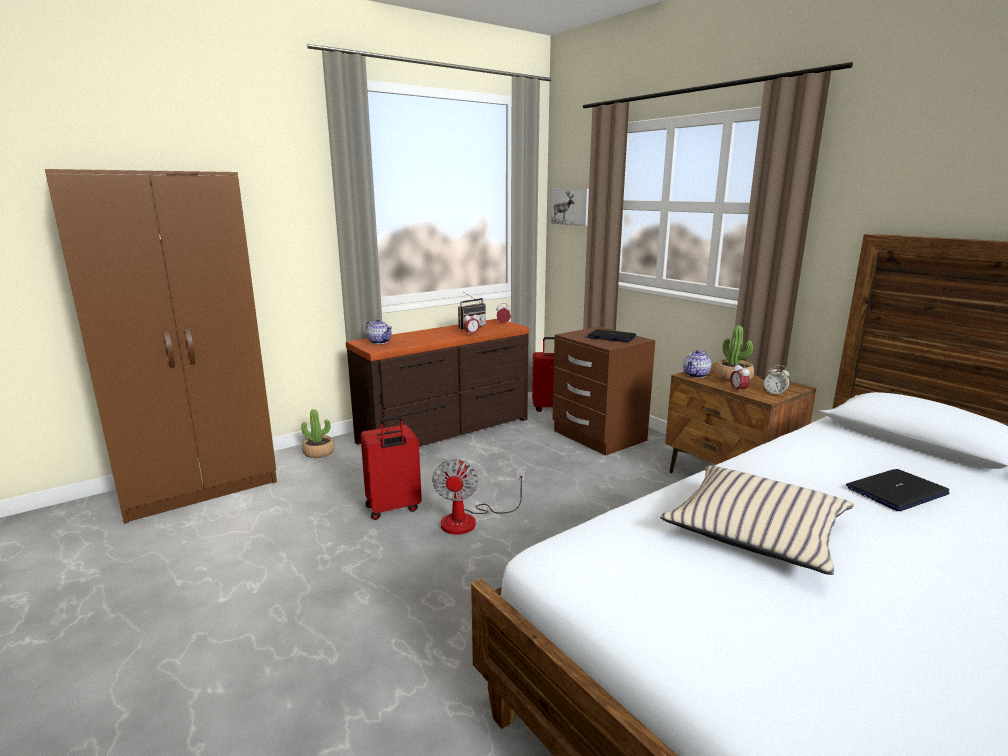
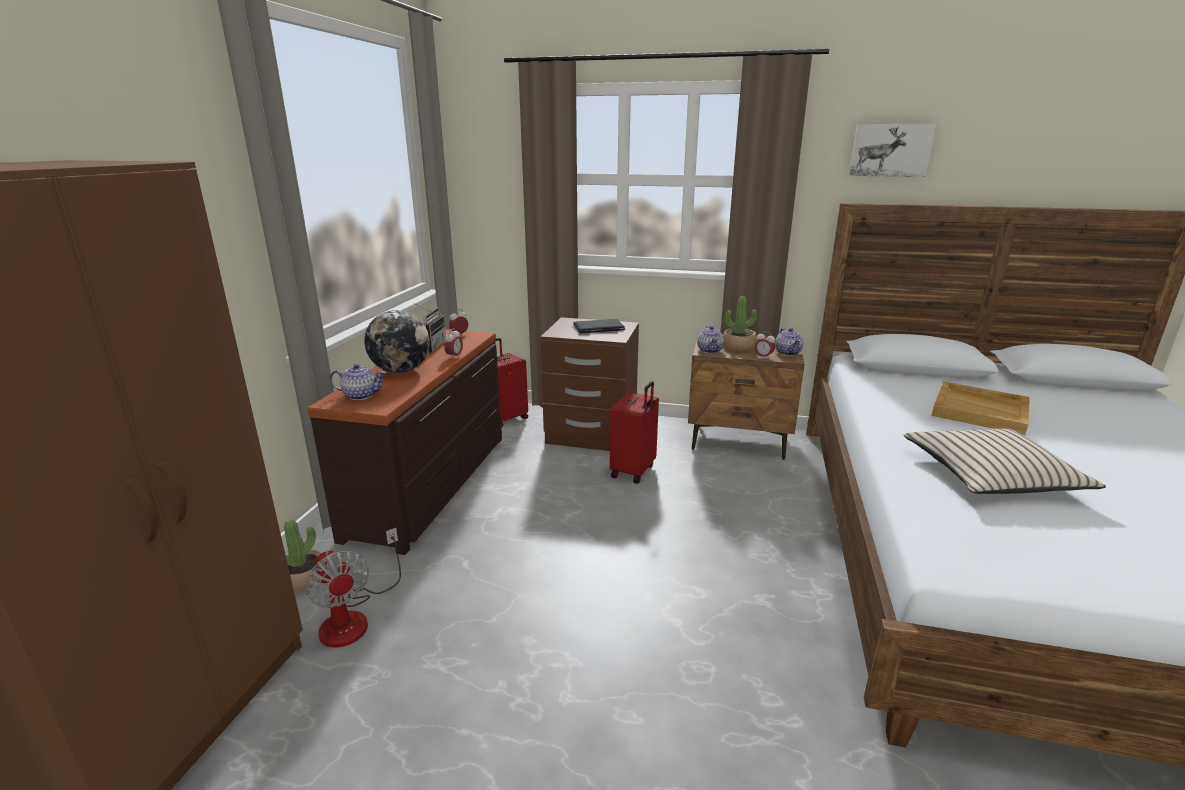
camera: 40 degrees left, 5 degrees up
(393, 509) = (510, 602): red suitcase -> red suitcase (634, 471)
(426, 335) = (401, 370): none -> globe
(470, 520) = (605, 574): fan -> fan (354, 617)
(572, 206) = (486, 181): picture -> picture (890, 150)
(775, 393) = (788, 353): alarm clock -> teapot
(896, 491) = (980, 411): laptop -> beige tray

